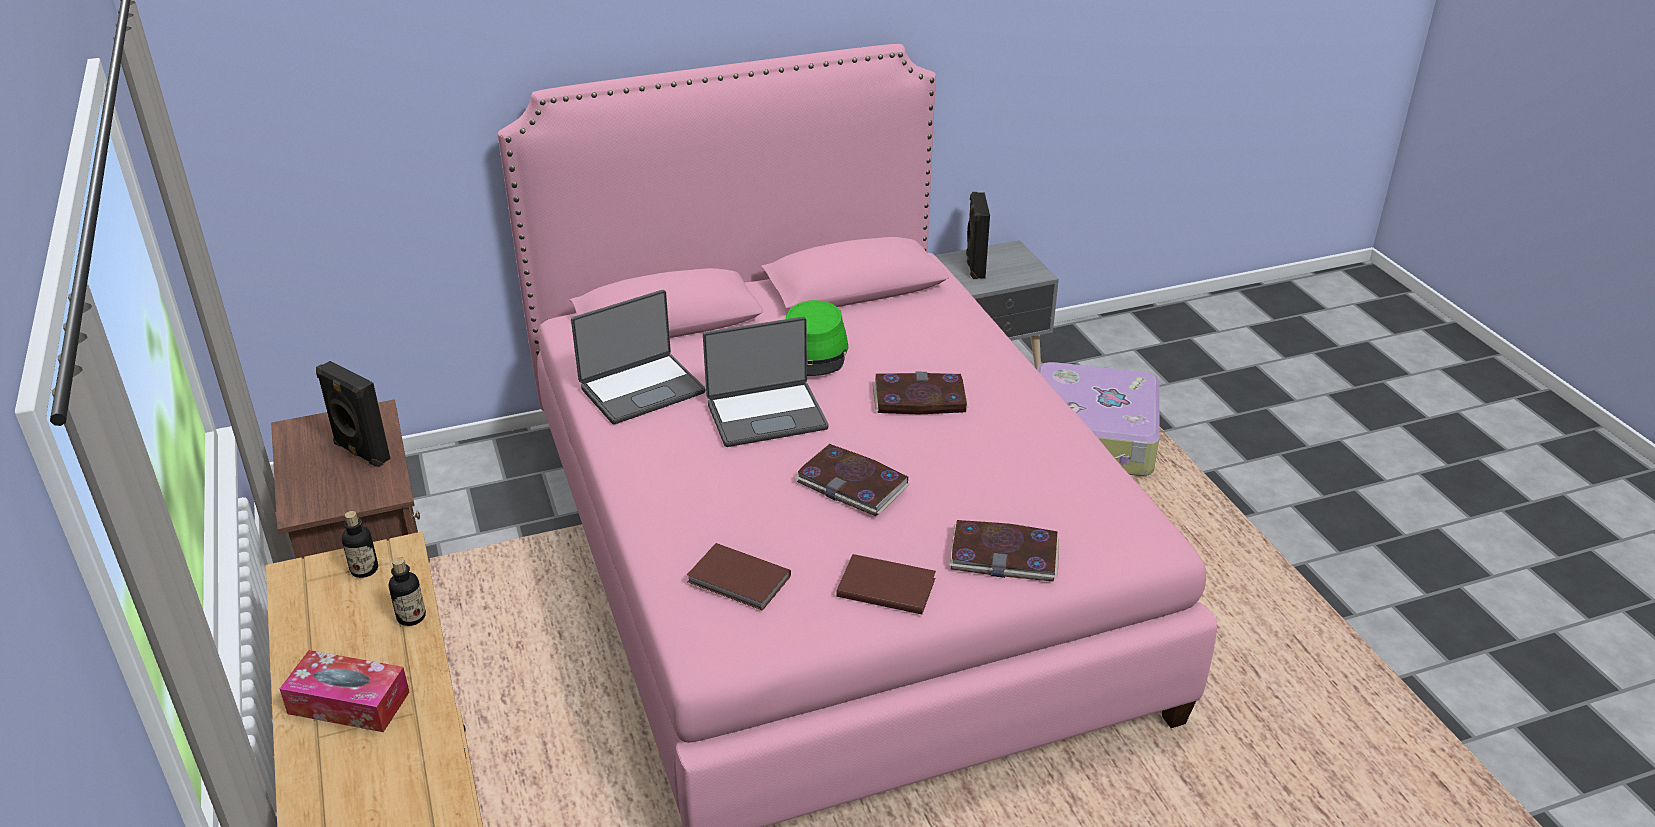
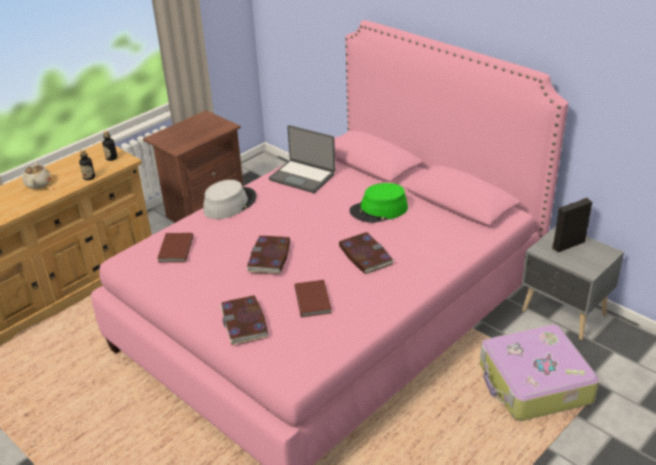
camera: 65 degrees right, 0 degrees up
(349, 703) = (38, 184): tissue box -> beige teapot
(360, 453) = (199, 133): black speaker -> none
(646, 485) = (229, 204): none -> grey hat
(766, 415) = (309, 215): laptop -> none
(885, 586) = (197, 292): brown book -> brown book (314, 299)

